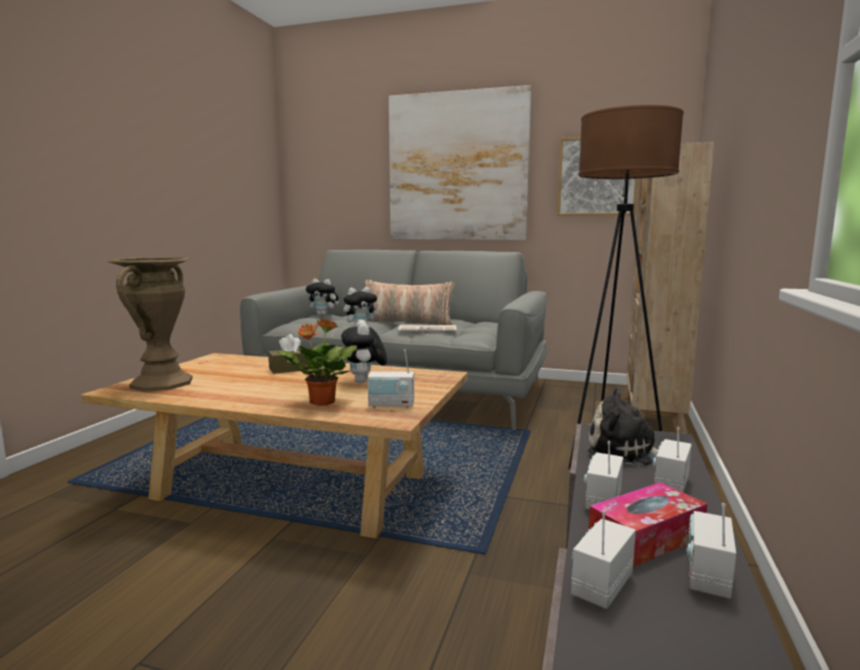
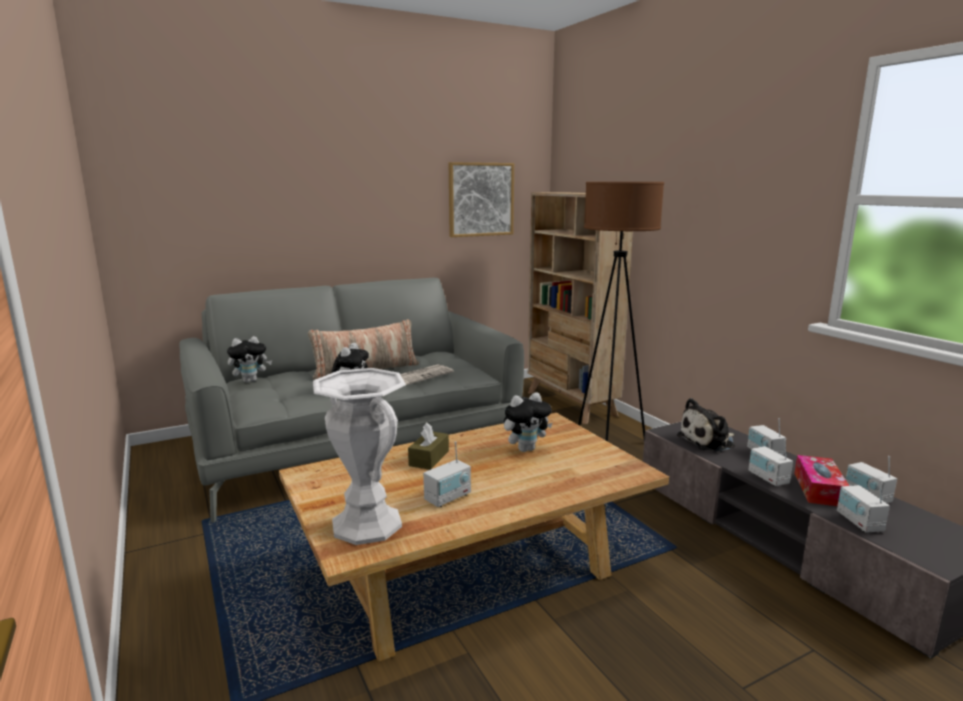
camera: 45 degrees left, 5 degrees up
(161, 383) = (366, 524): brown vase -> white vase
(321, 402) = (558, 480): potted plant -> none
(364, 382) = (526, 449): plush toy -> plush toy turned 60 degrees counterclockwise
(391, 405) = (603, 461): radio -> radio (448, 498)
(457, 167) = (348, 187): picture -> none

